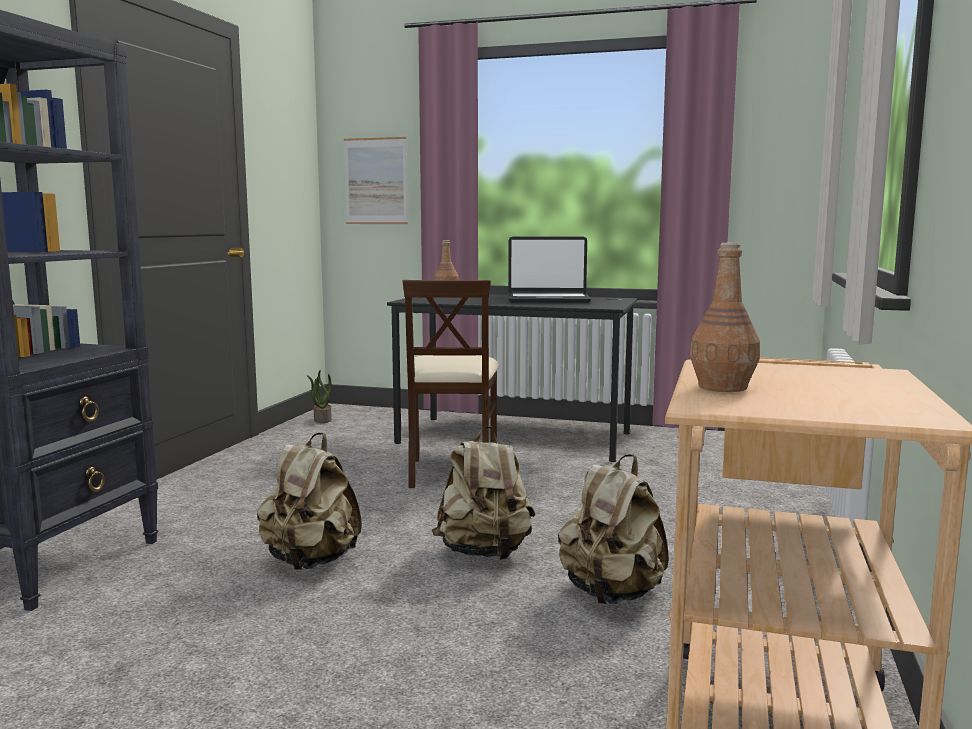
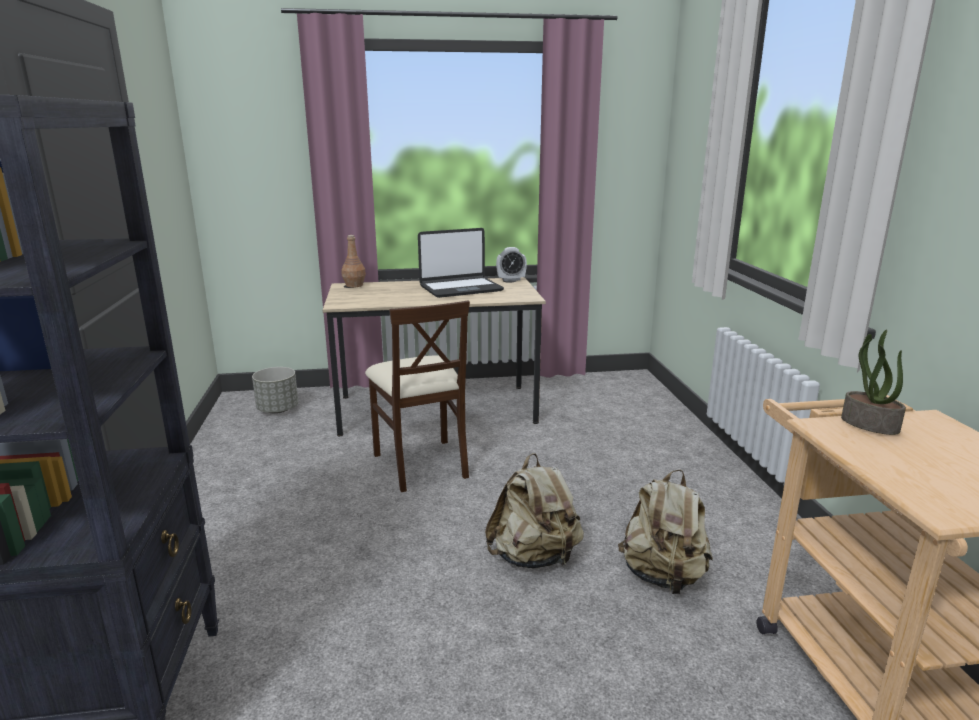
camera: 25 degrees left, 10 degrees up
(311, 561) = (398, 611): beige backpack -> none
(322, 420) = (238, 416): potted plant -> potted plant (868, 424)
(361, 419) = (278, 409): none -> grey planter
(376, 181) = (256, 172): picture -> none
(514, 438) = (436, 409): black desk -> beige desk
(616, 298) = (511, 279): none -> alarm clock
(722, 387) = (897, 472): brown bottle -> none

